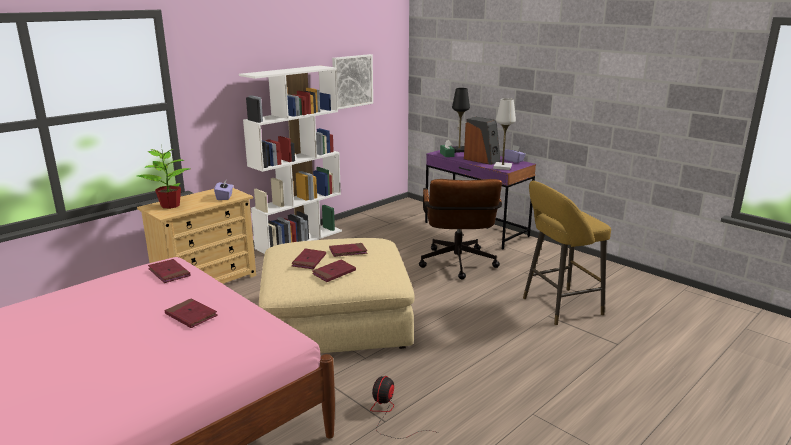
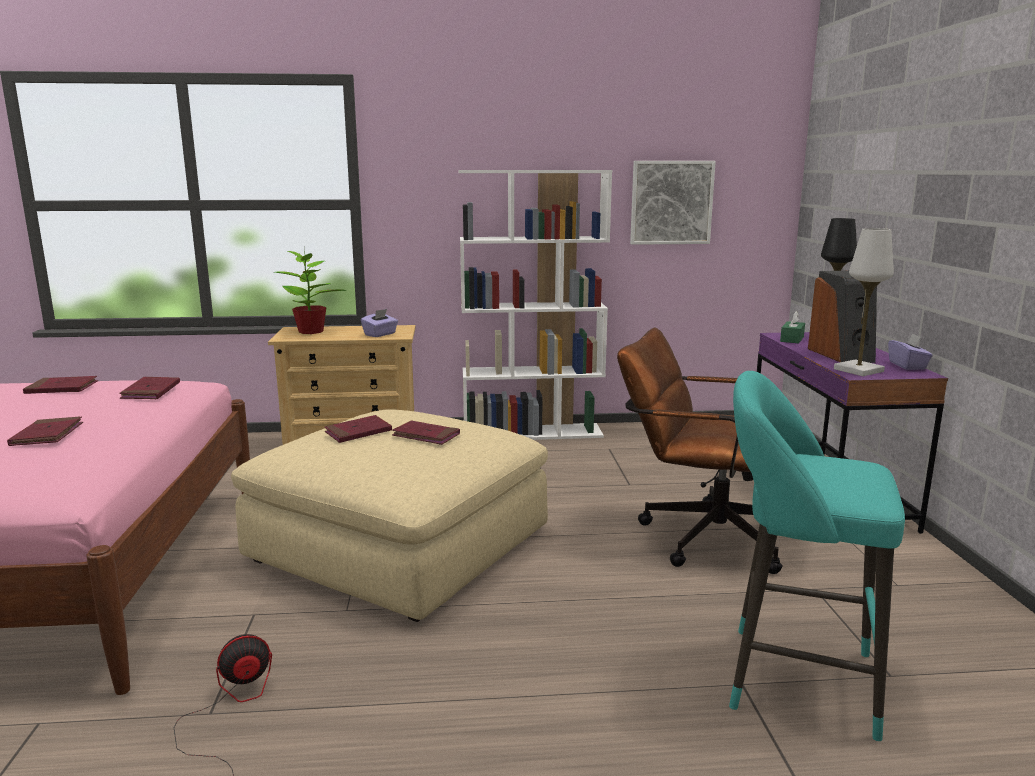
camera: 40 degrees right, 5 degrees down
(334, 273) = (351, 454): red book -> red book (62, 388)
(458, 266) = (701, 535): brown office chair -> brown office chair turned 75 degrees clockwise
(558, 307) = (790, 677): yellow stool -> turquoise stool

